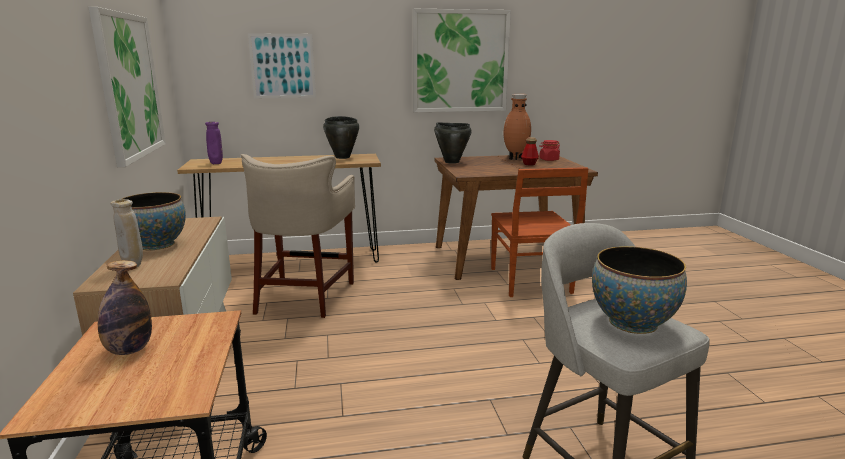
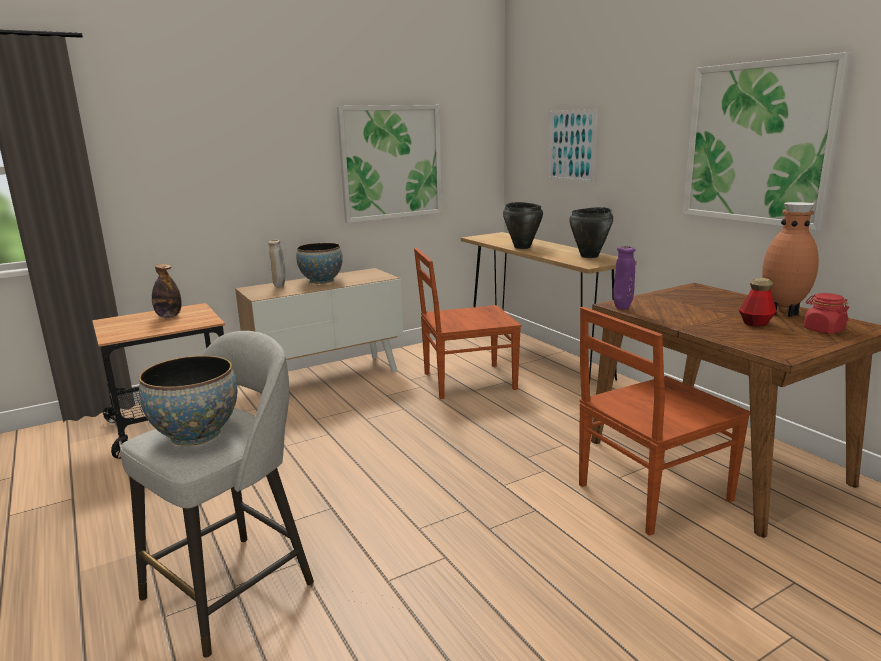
camera: 70 degrees right, 0 degrees up
(216, 164) = (494, 239): purple vase -> purple vase (622, 308)
(304, 297) = (466, 381): beige stool -> brown chair
(451, 162) = (680, 291): black cooking pot -> black cooking pot (522, 247)

